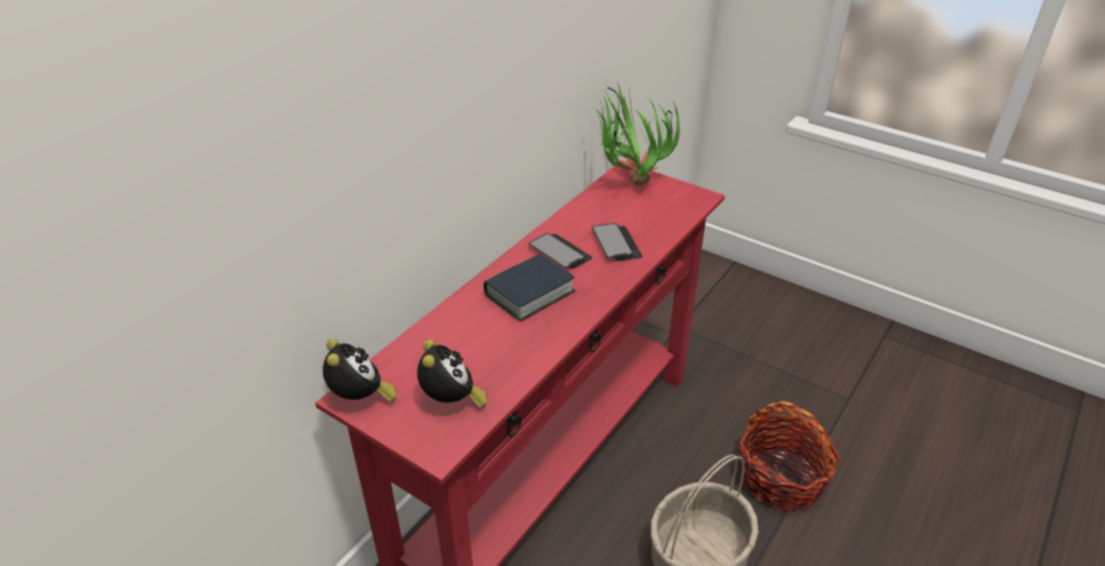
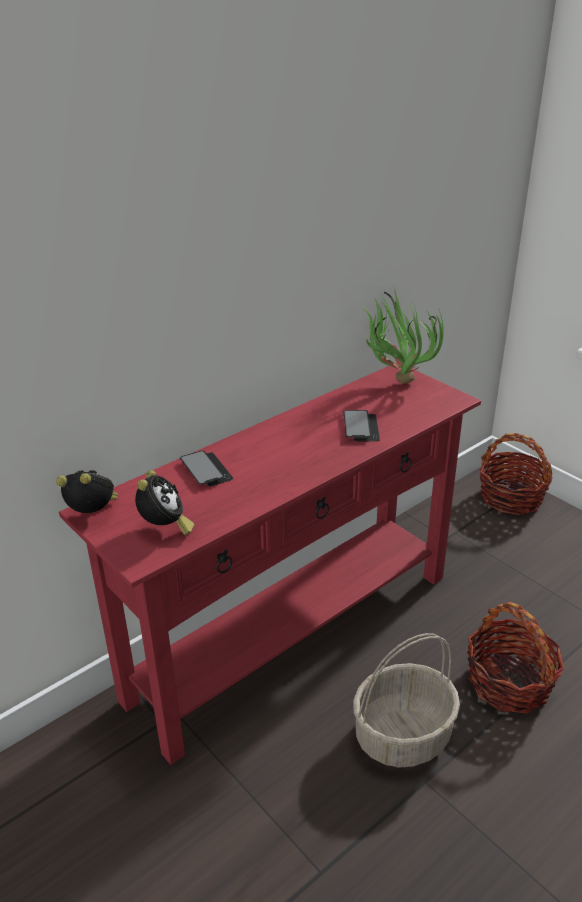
camera: 15 degrees right, 5 degrees down
(361, 399) = (94, 514): alarm clock -> alarm clock turned 75 degrees counterclockwise
(529, 293) = (267, 456): book -> none
(560, 252) = (308, 428): phone -> phone (206, 470)
(722, 279) = (511, 497): none -> basket

